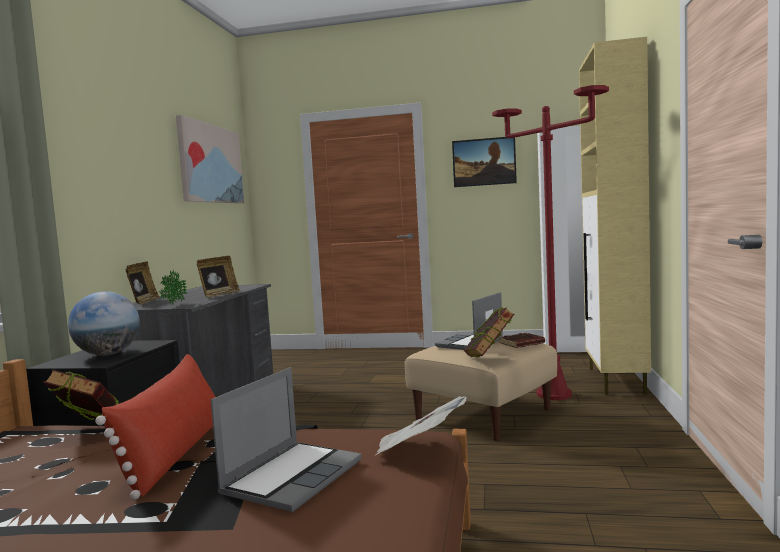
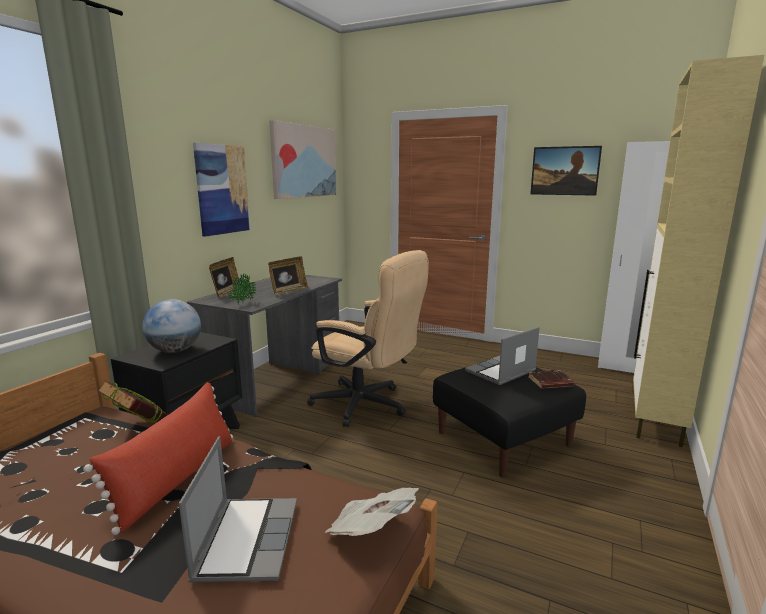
camera: 15 degrees right, 10 degrees up
(132, 185) = (222, 189): none -> picture
(292, 476) = (246, 539): laptop -> laptop turned 45 degrees counterclockwise
(326, 412) = (367, 406): none -> beige office chair
(483, 414) = (503, 439): beige ottoman -> black ottoman
(489, 358) = (507, 399): book -> none
(553, 394) = (583, 426): red floor lamp -> none

